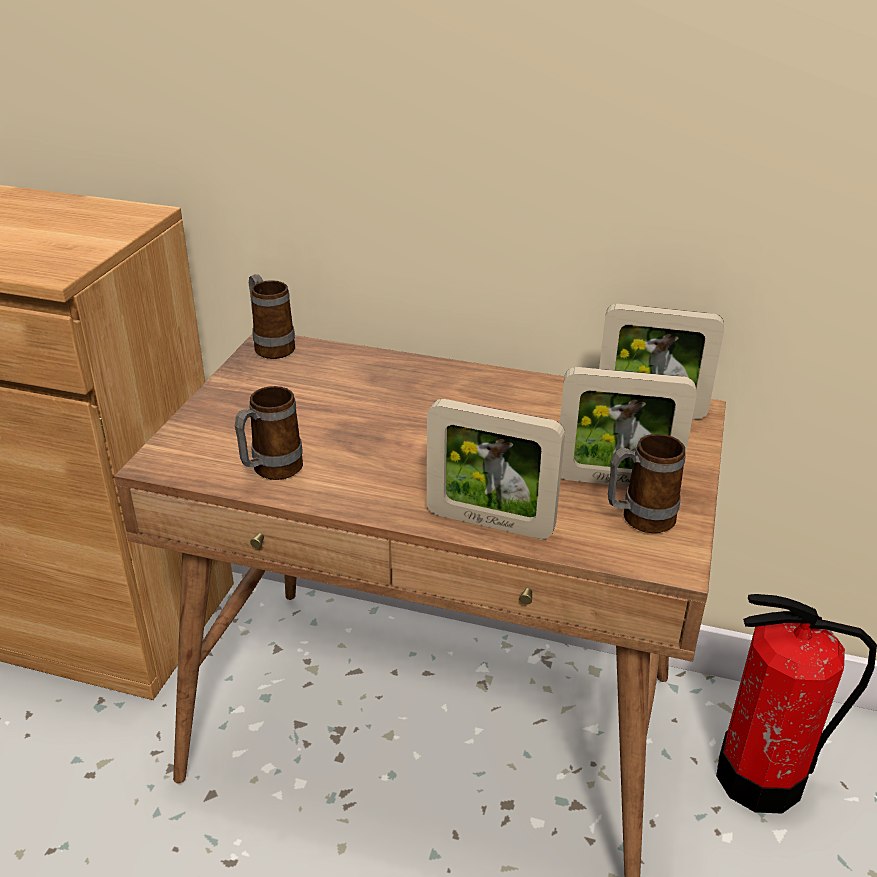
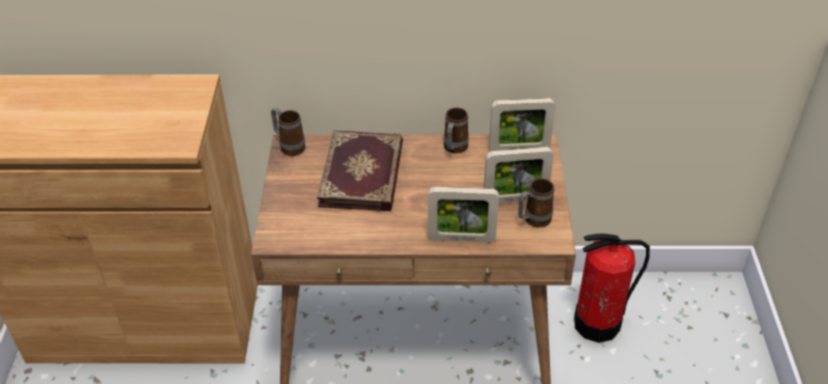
camera: 15 degrees left, 10 degrees up
(270, 471) = (335, 233): mug -> mug (454, 149)
(366, 399) = (363, 174): none -> book

